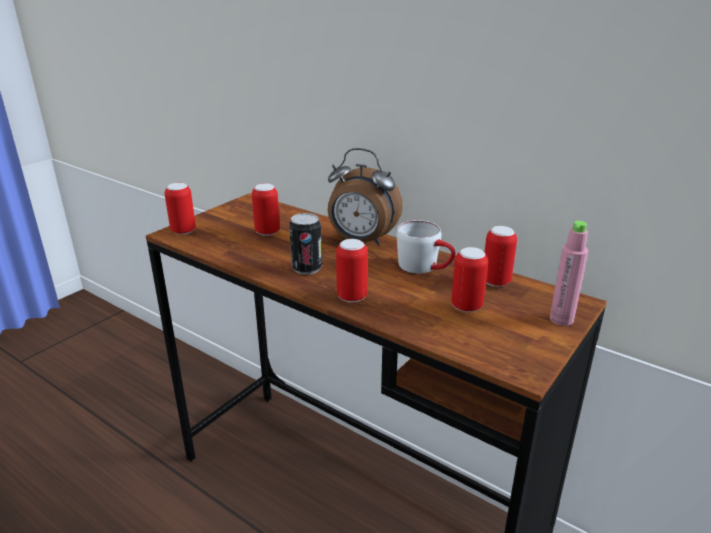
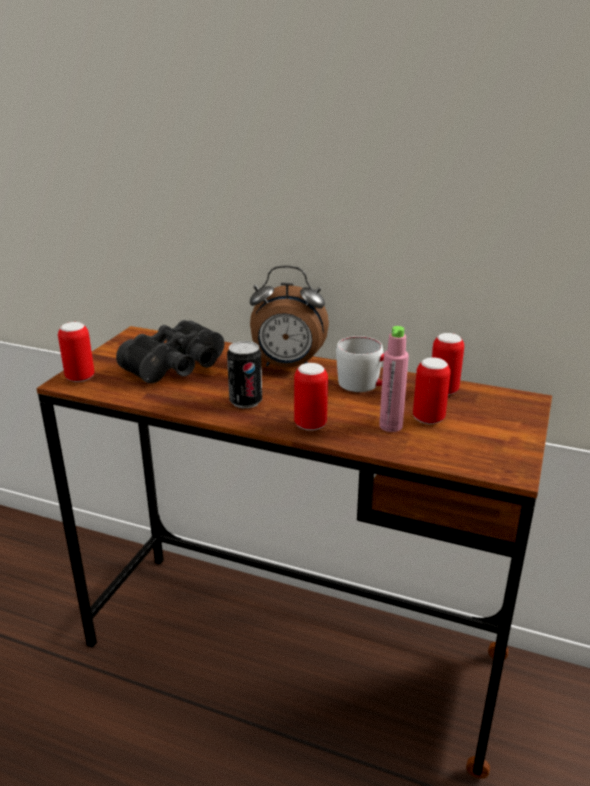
camera: 15 degrees left, 0 degrees up
(267, 232) = (179, 368): can -> black binoculars
(561, 319) = (521, 418): pink bottle -> pink bottle (390, 426)

